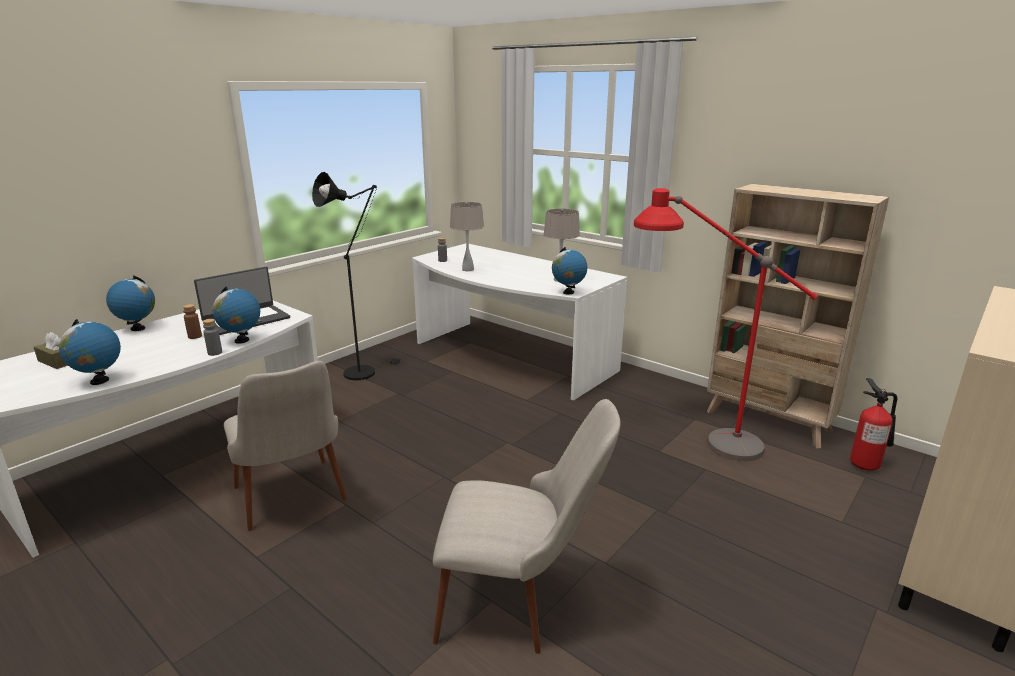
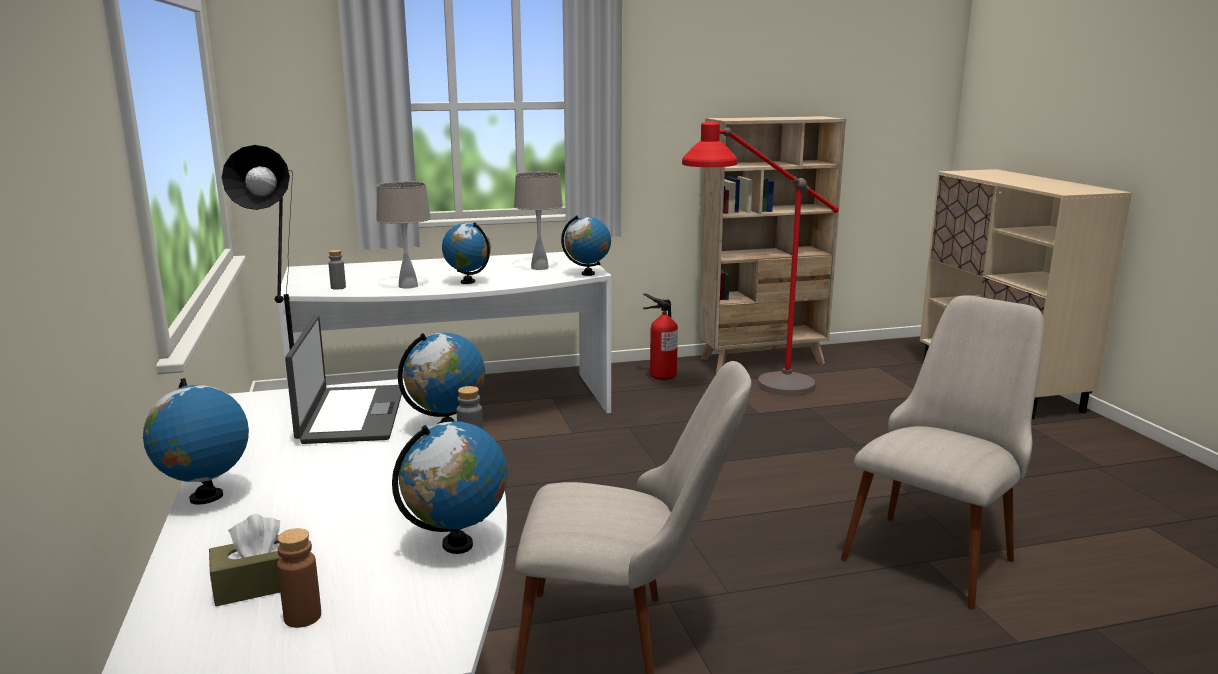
camera: 55 degrees left, 5 degrees down
(195, 336) = (358, 456): brown bottle -> brown bottle (302, 617)
(497, 276) = (468, 282): none -> globe
(866, 464) = (862, 360): fire extinguisher -> fire extinguisher (663, 377)

